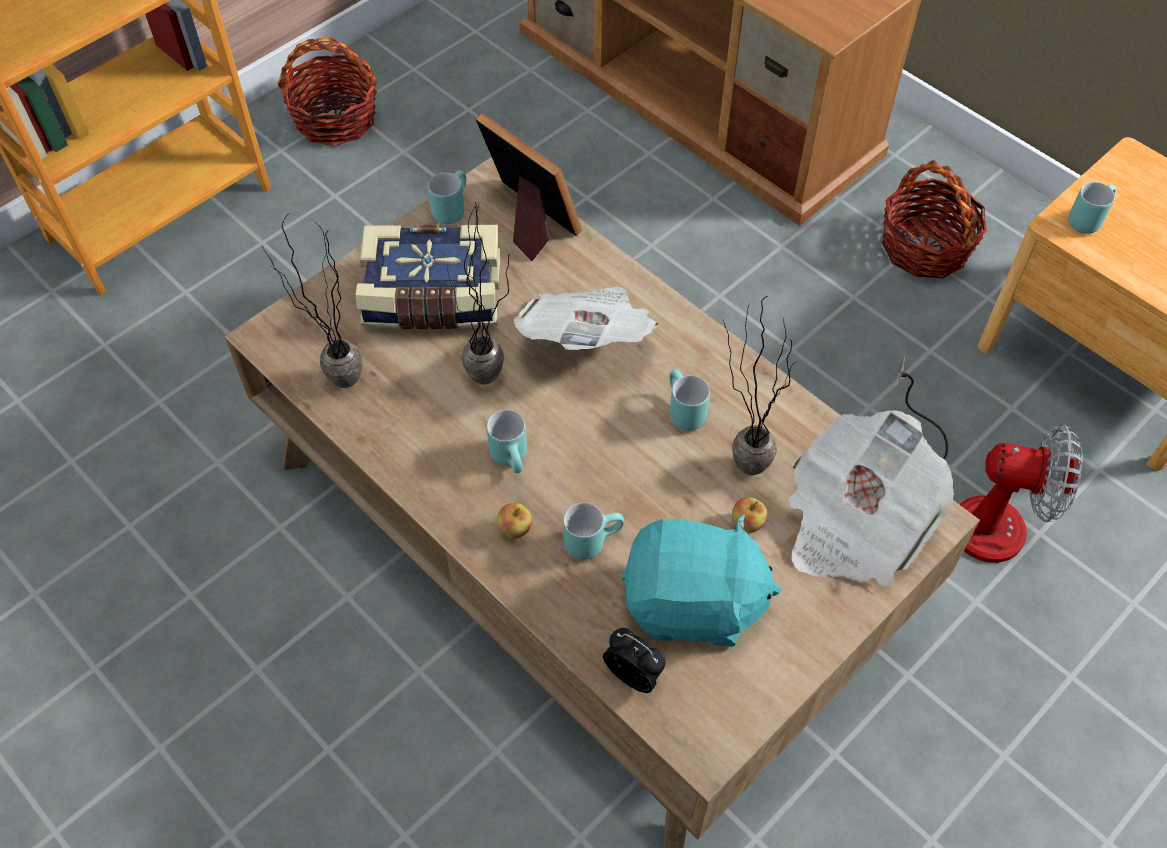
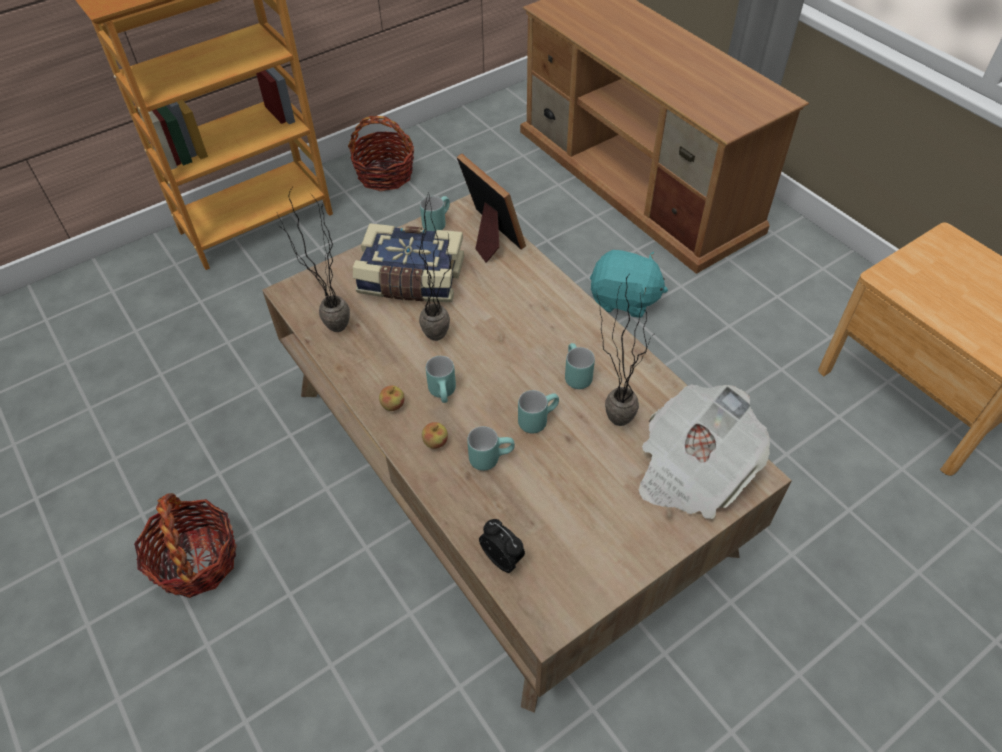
camera: 10 degrees right, 5 degrees down
(588, 340) = (516, 319): newspaper -> none
(693, 604) = (557, 513): turquoise plush toy -> turquoise plush toy (624, 300)
(747, 523) = (609, 460): apple -> apple (393, 405)
(924, 247) = (787, 297): basket -> basket (196, 560)
(970, 507) = (797, 484): fan -> none
(1086, 218) = (905, 274): turquoise mug -> turquoise mug (537, 418)

